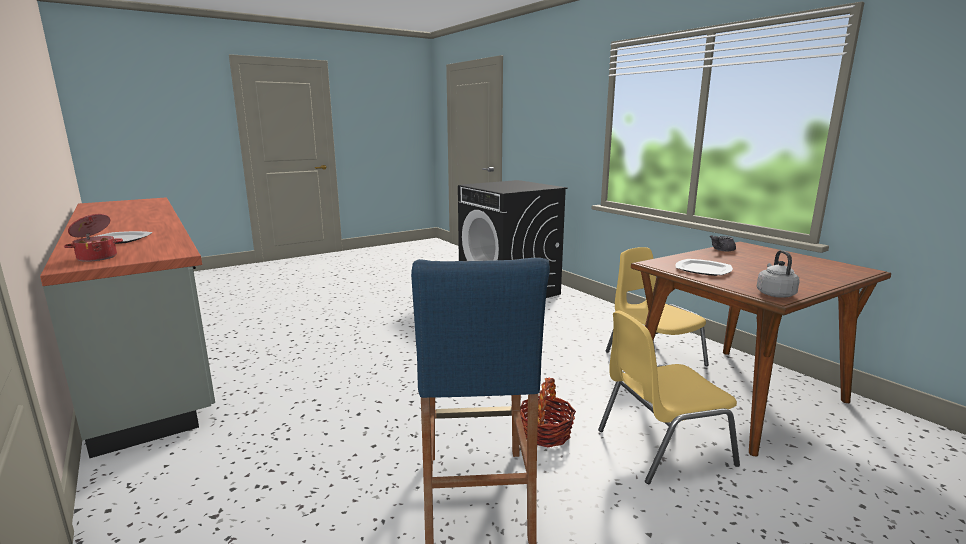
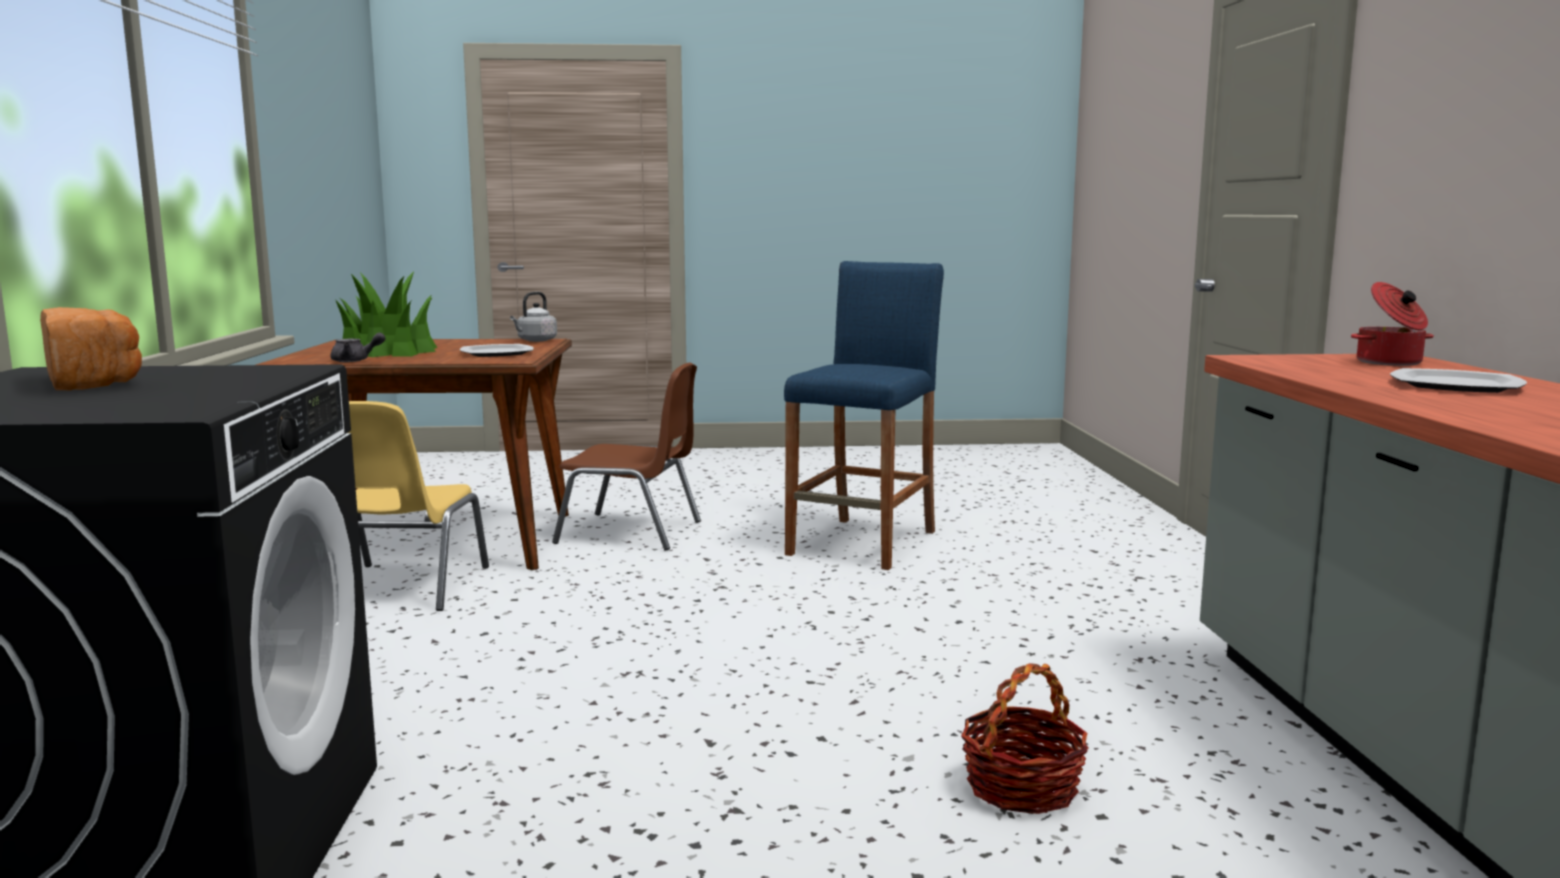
camera: 150 degrees left, 5 degrees down
(523, 186) = (96, 382): none -> bread
(545, 433) = (730, 560): basket -> basket (1022, 788)
(661, 446) = (632, 532): yellow chair -> brown chair
(761, 261) = (388, 351): none -> potted plant

